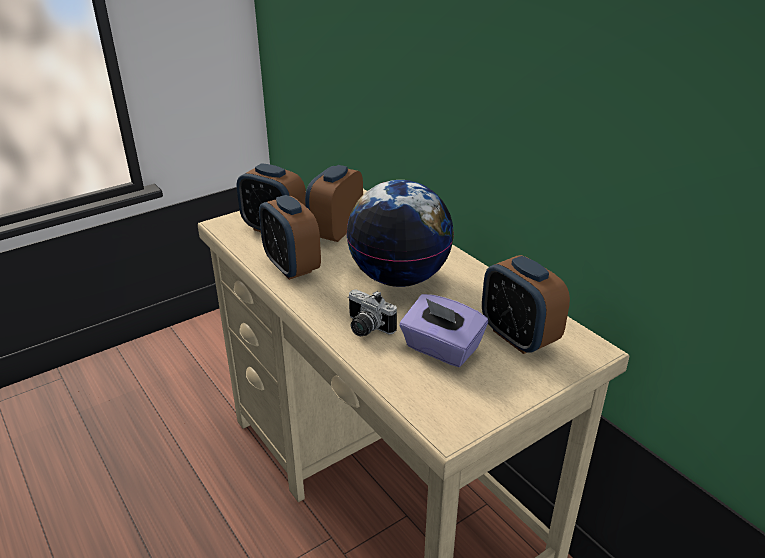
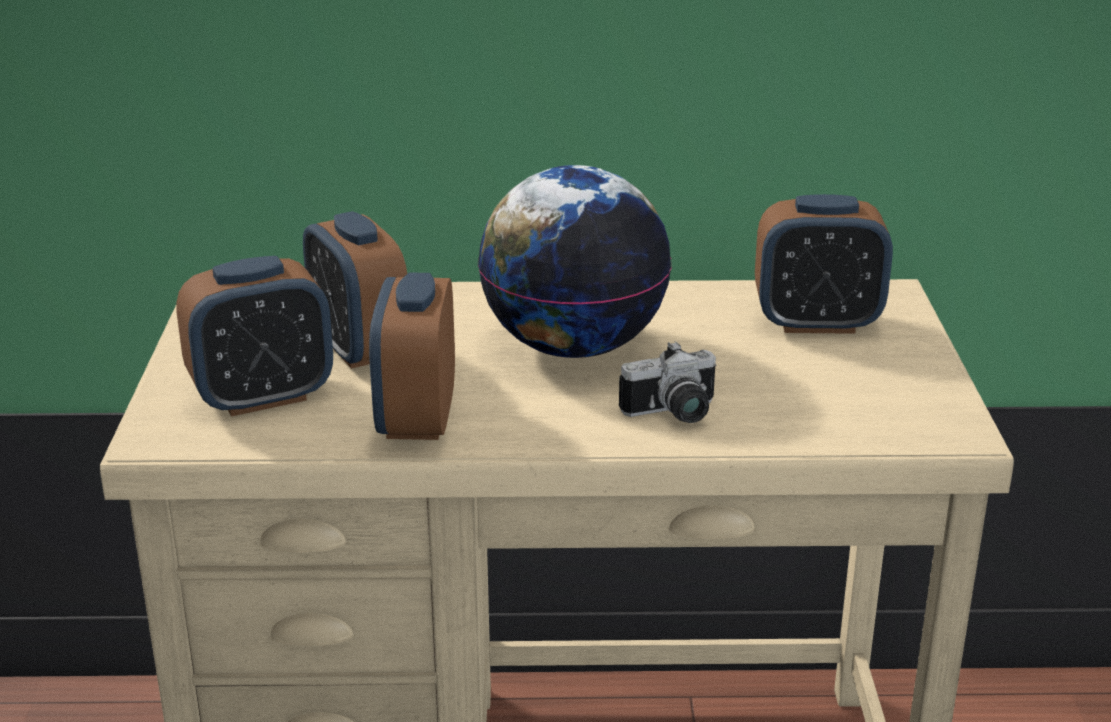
camera: 55 degrees left, 5 degrees down
(291, 267) = (417, 419): alarm clock -> alarm clock turned 90 degrees clockwise
(441, 349) = (786, 379): purple tissue box -> none

